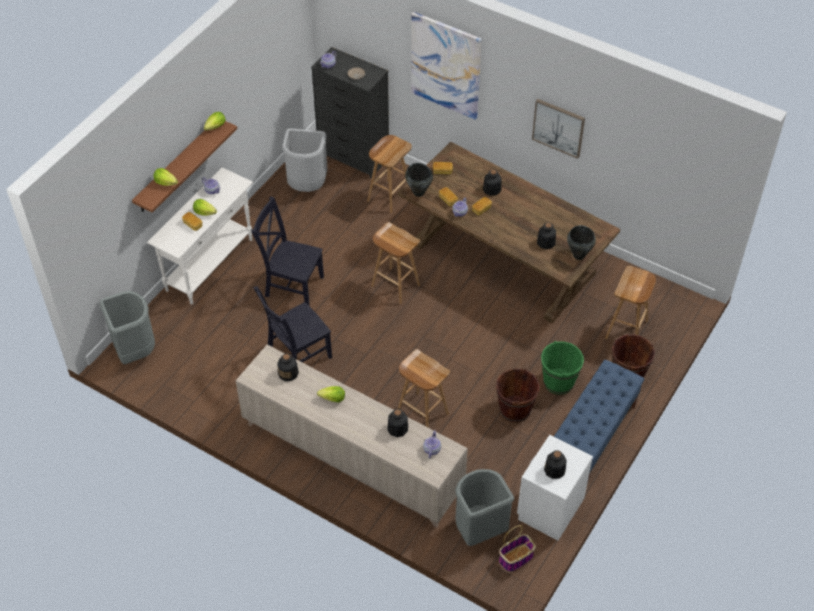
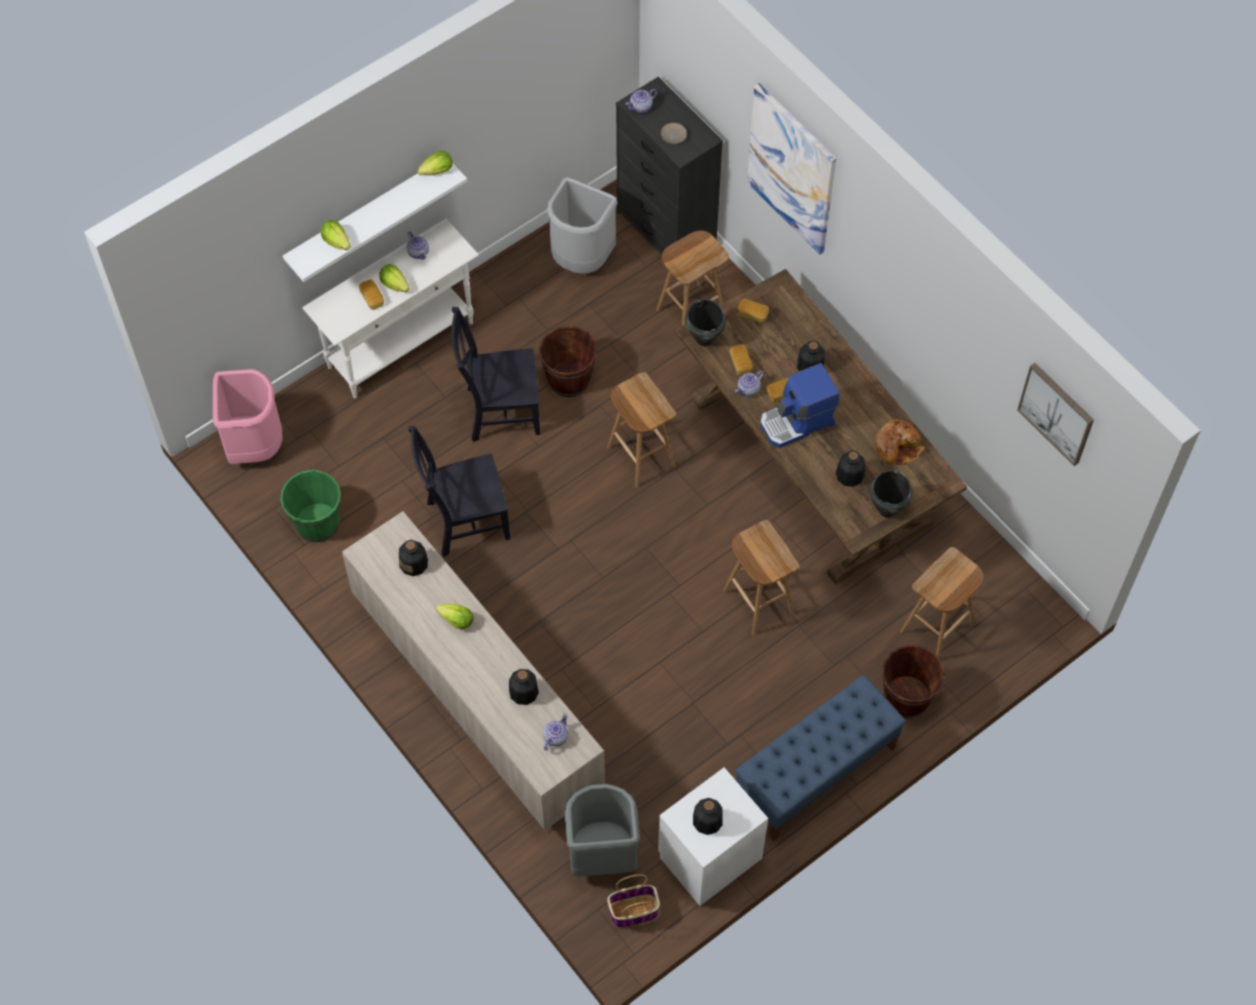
camera: 20 degrees right, 10 degrees up
(135, 352) = (255, 447): grey trash can -> pink trash can
(177, 166) = (367, 215): brown shelf -> white shelf
(292, 285) = (499, 411): black chair -> black chair turned 45 degrees counterclockwise
(421, 414) = (596, 662): brown stool -> brown stool (757, 601)
(499, 222) = (797, 422): none -> coffee machine
(515, 409) = (725, 697): brown bucket -> brown bucket (569, 379)
(558, 127) = (919, 314): picture -> picture (1057, 413)
(558, 382) = (804, 676): green bucket -> green bucket (317, 523)
(567, 219) = (897, 446): none -> bread

